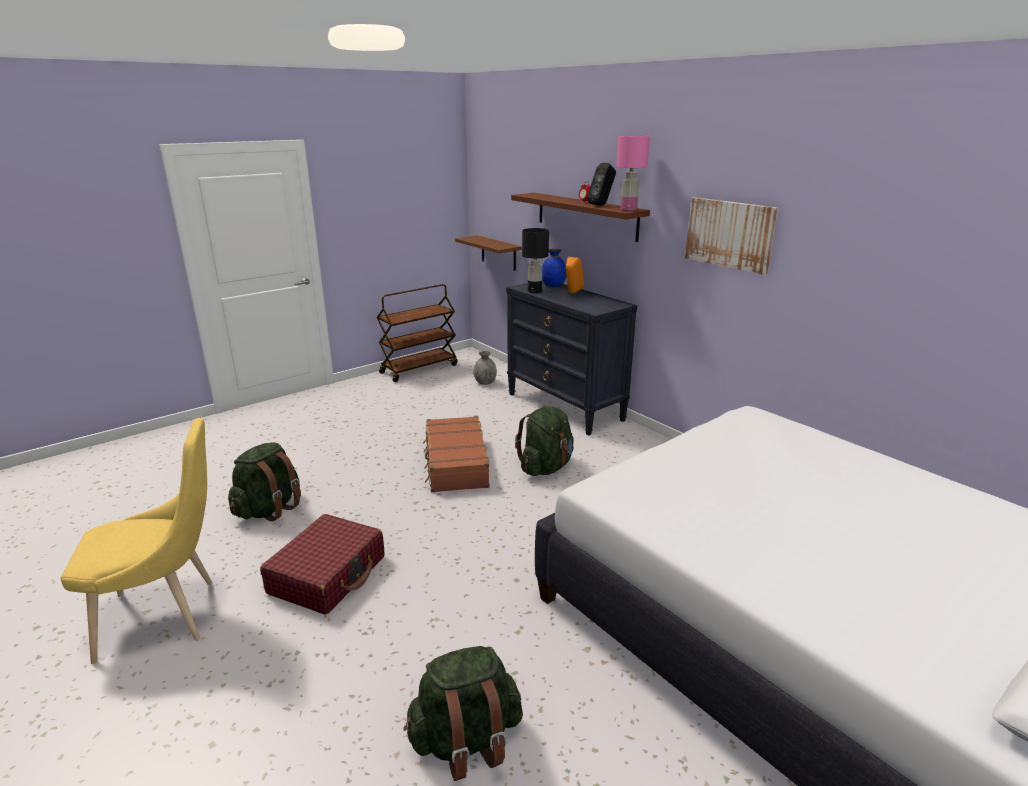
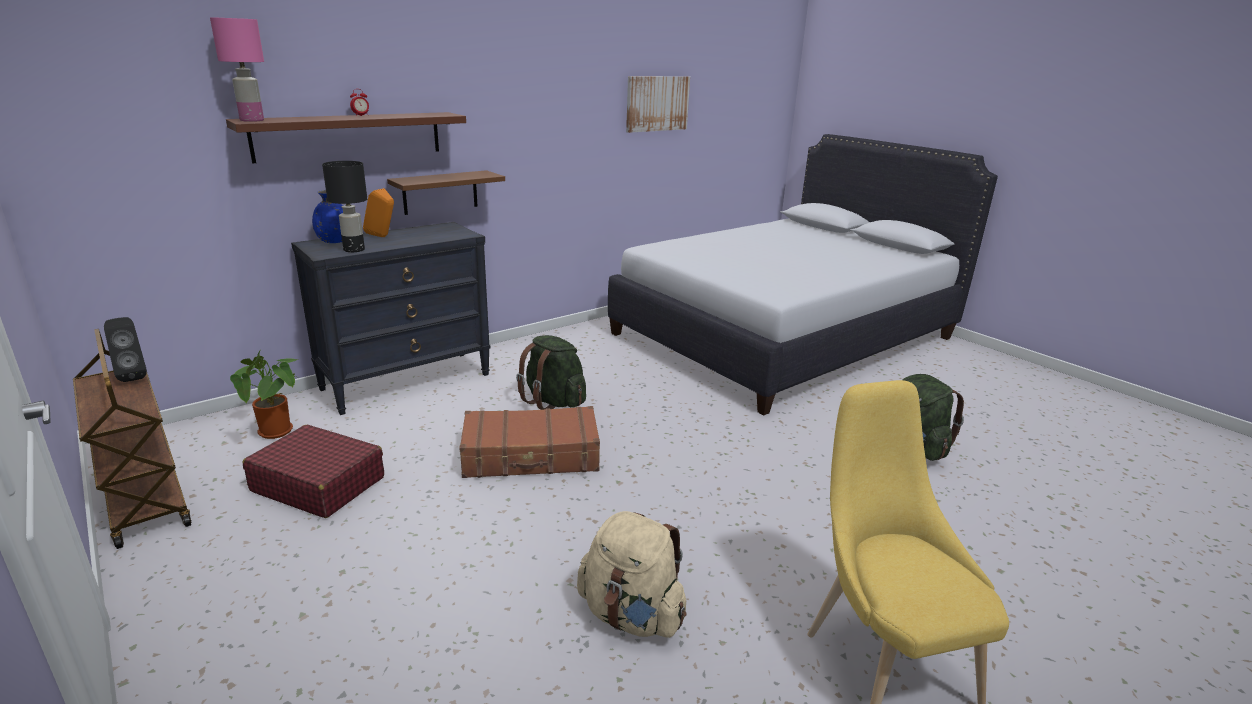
camera: 90 degrees left, 0 degrees up
(269, 509) = (631, 615): green backpack -> beige backpack
(328, 575) = (765, 534): red suitcase -> red suitcase (318, 484)
(485, 382) = (278, 433): grey vase -> potted plant
(498, 253) = (141, 241): brown shelf -> brown shelf (440, 192)
(601, 205) = (399, 115): black speaker -> black speaker (133, 376)
(629, 210) = (446, 114): pink table lamp -> pink table lamp (252, 120)
(729, 234) = (538, 121): picture -> picture (657, 103)

